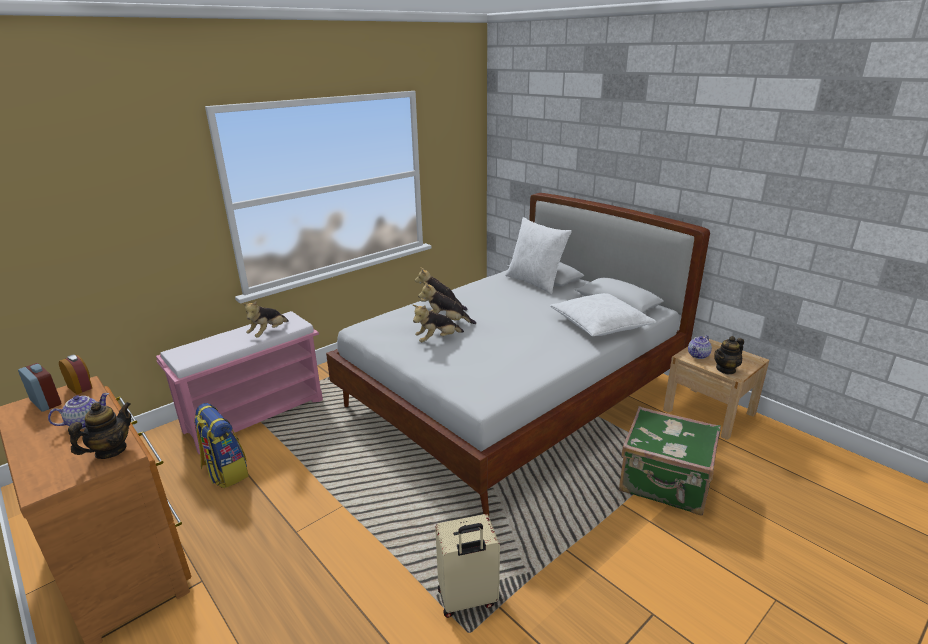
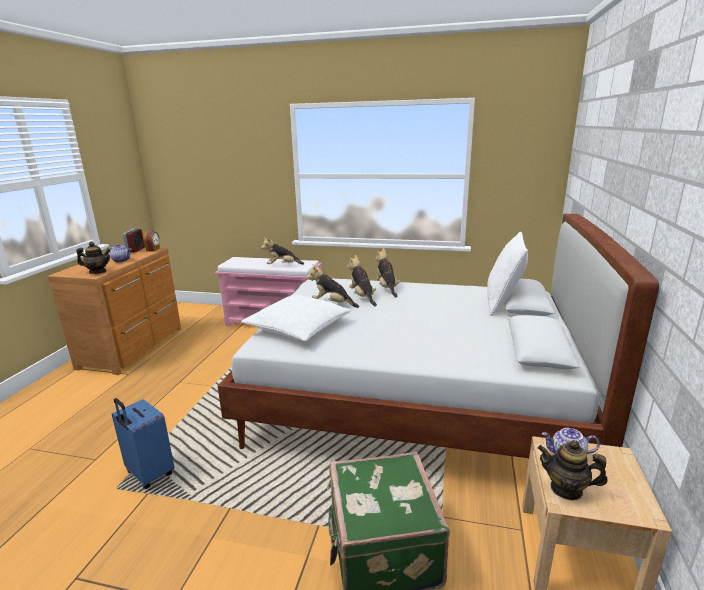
camera: 55 degrees right, 5 degrees down
(225, 472) = (216, 339): backpack -> none
(467, 599) = (149, 474): beige suitcase -> blue suitcase
(600, 324) = (467, 353): white pillow -> white pillow (298, 327)

